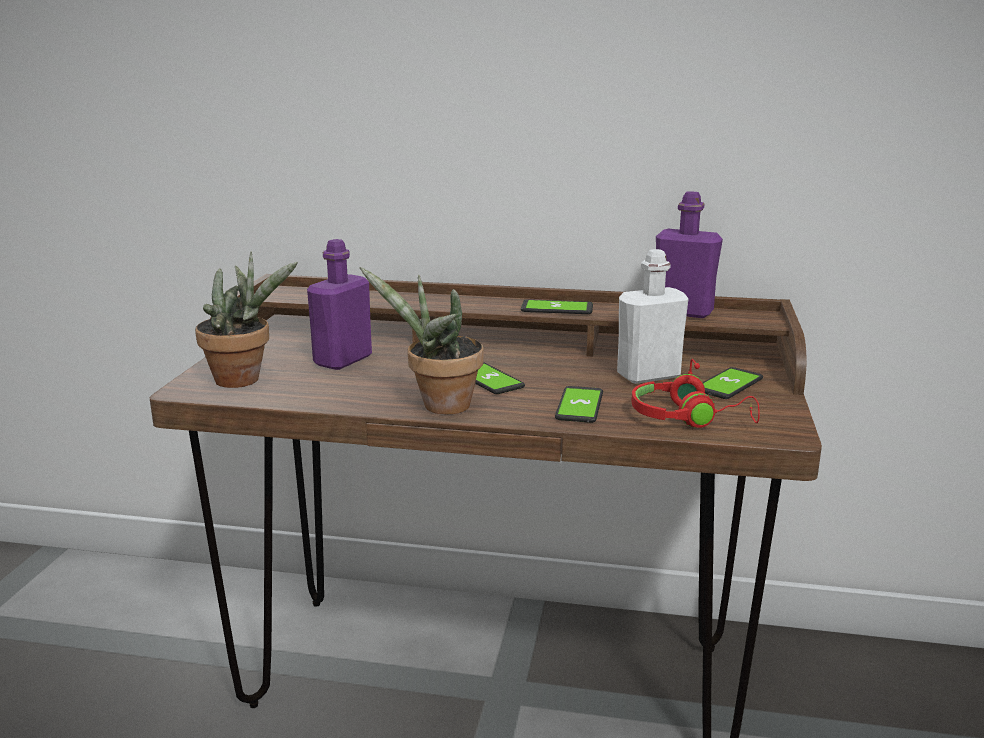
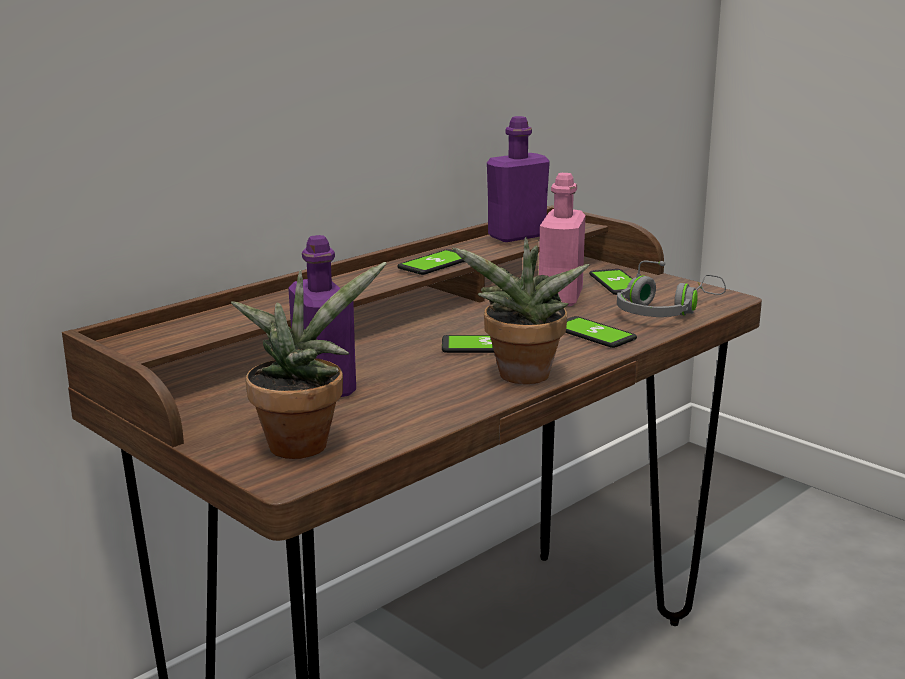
camera: 55 degrees left, 0 degrees up
(648, 375) = (560, 297): white bottle -> pink bottle
(689, 418) = (665, 311): red headphones -> grey headphones

